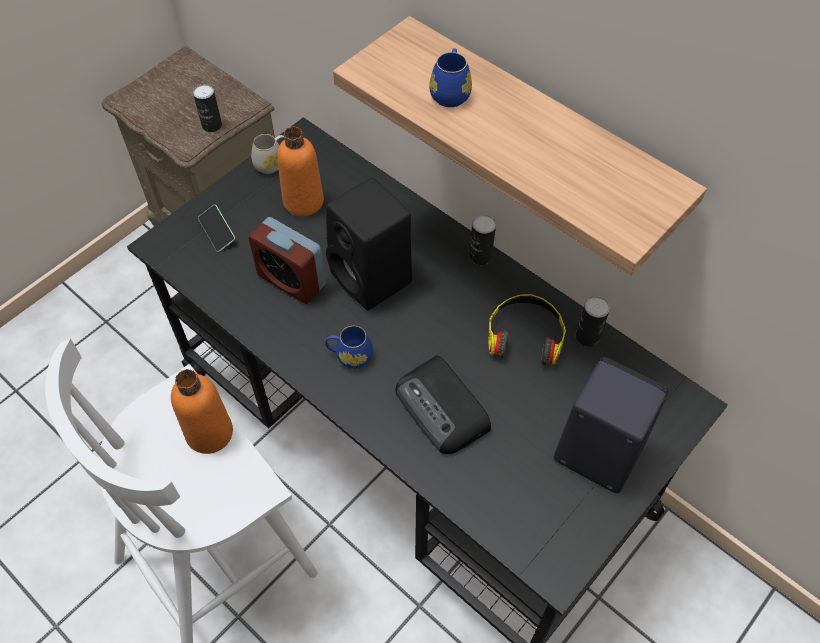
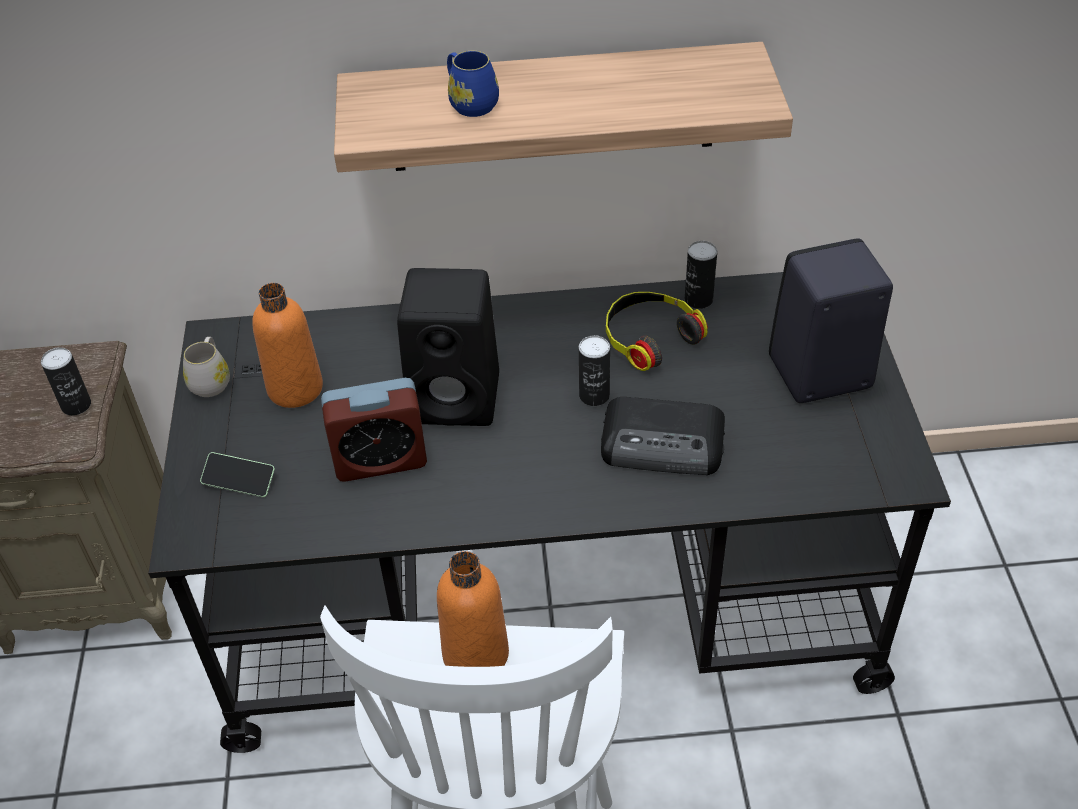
camera: 45 degrees left, 10 degrees down
(350, 356) = (526, 472): blue mug -> none
(480, 256) = (529, 308): can -> can (594, 395)

